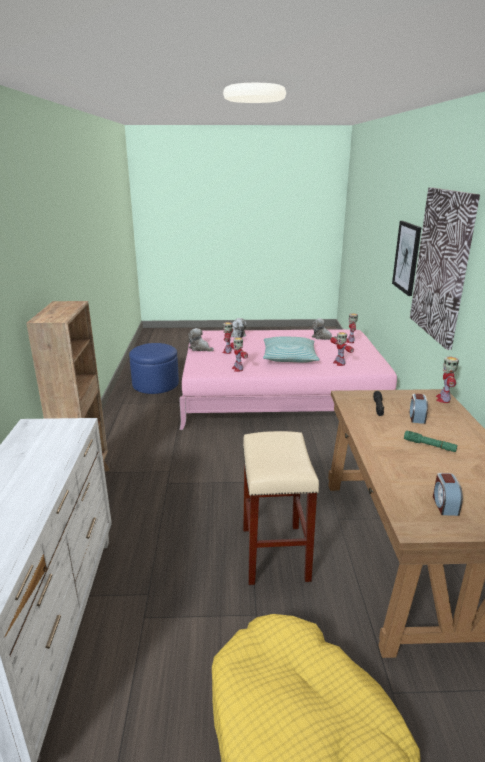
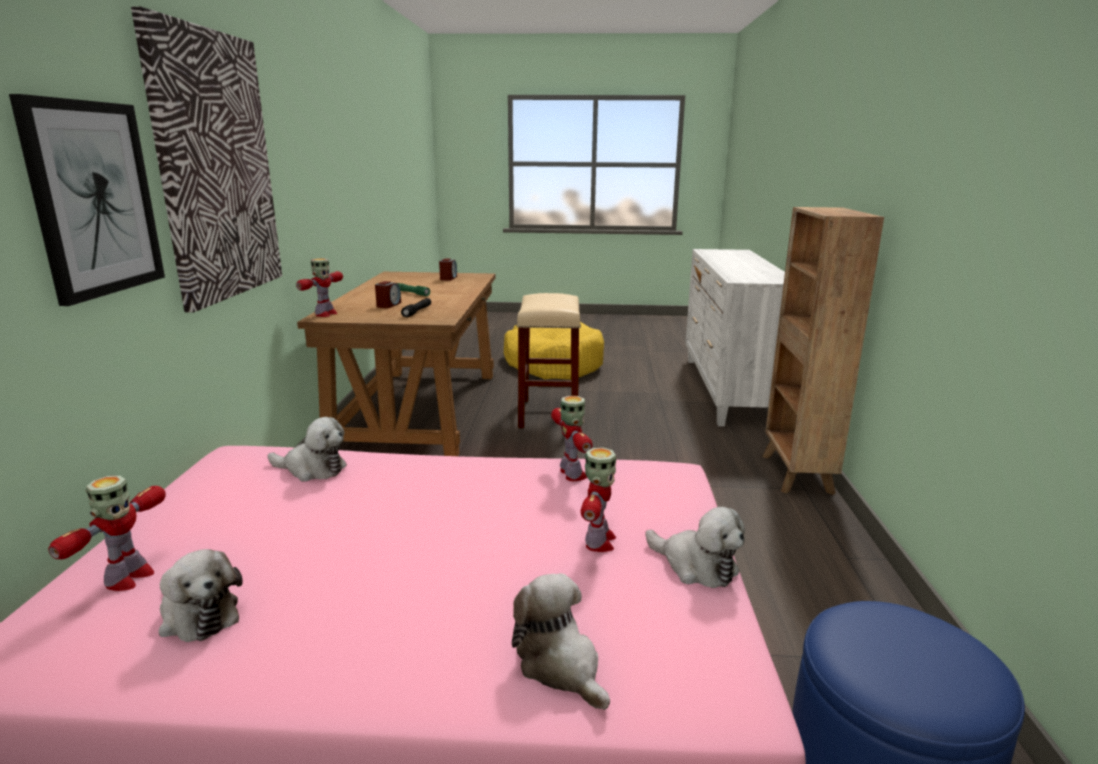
camera: 175 degrees left, 5 degrees down
(289, 357) = (417, 506): pillow -> none
(339, 363) = (312, 469): toy robot -> plush toy

